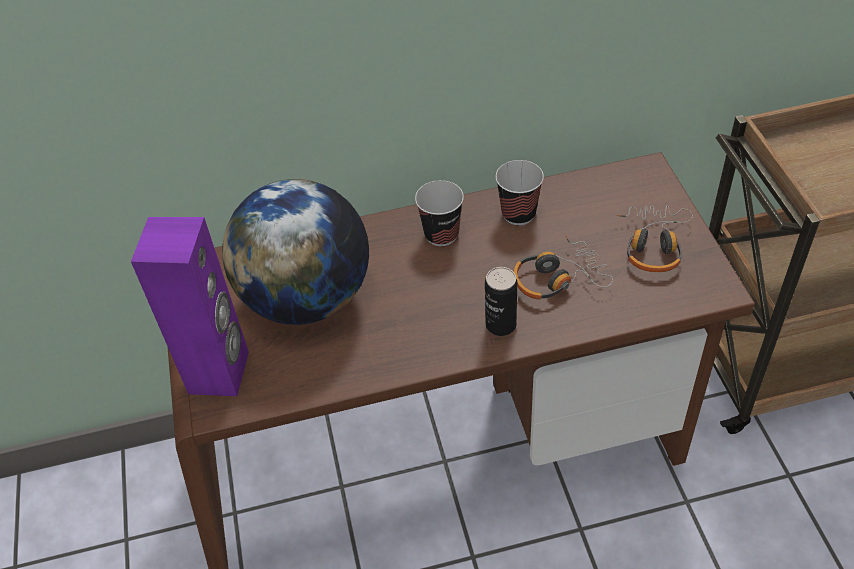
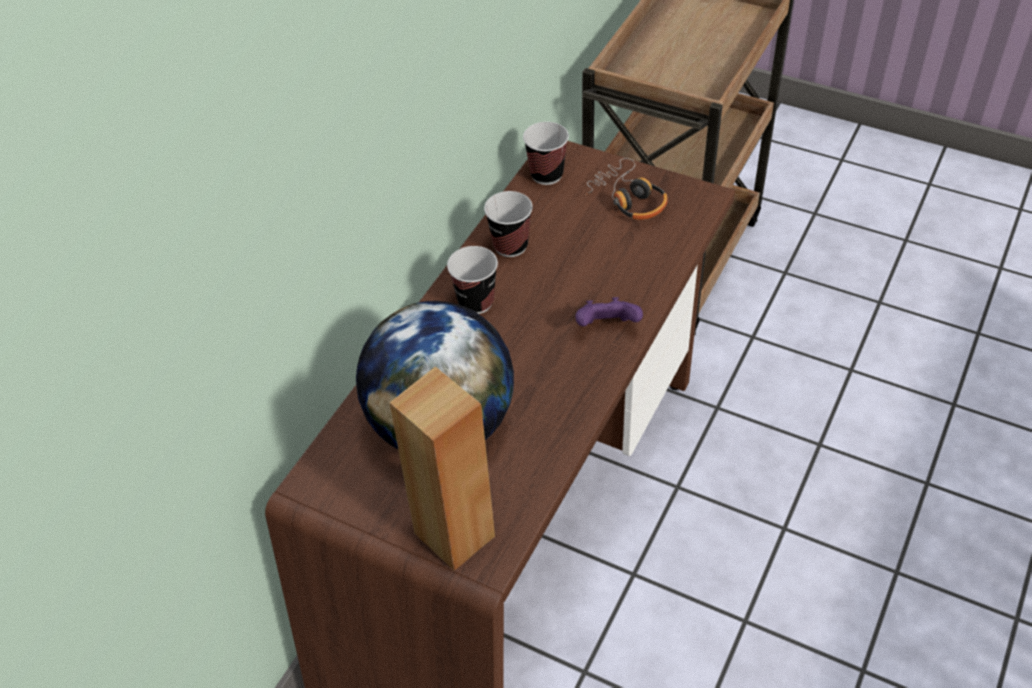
camera: 50 degrees left, 0 degrees up
(220, 372) = (455, 534): purple speaker -> brown speaker
(501, 325) = (607, 327): can -> purple game controller
(558, 278) = (600, 267): headphones -> none
(617, 182) = (546, 174): none -> cup

